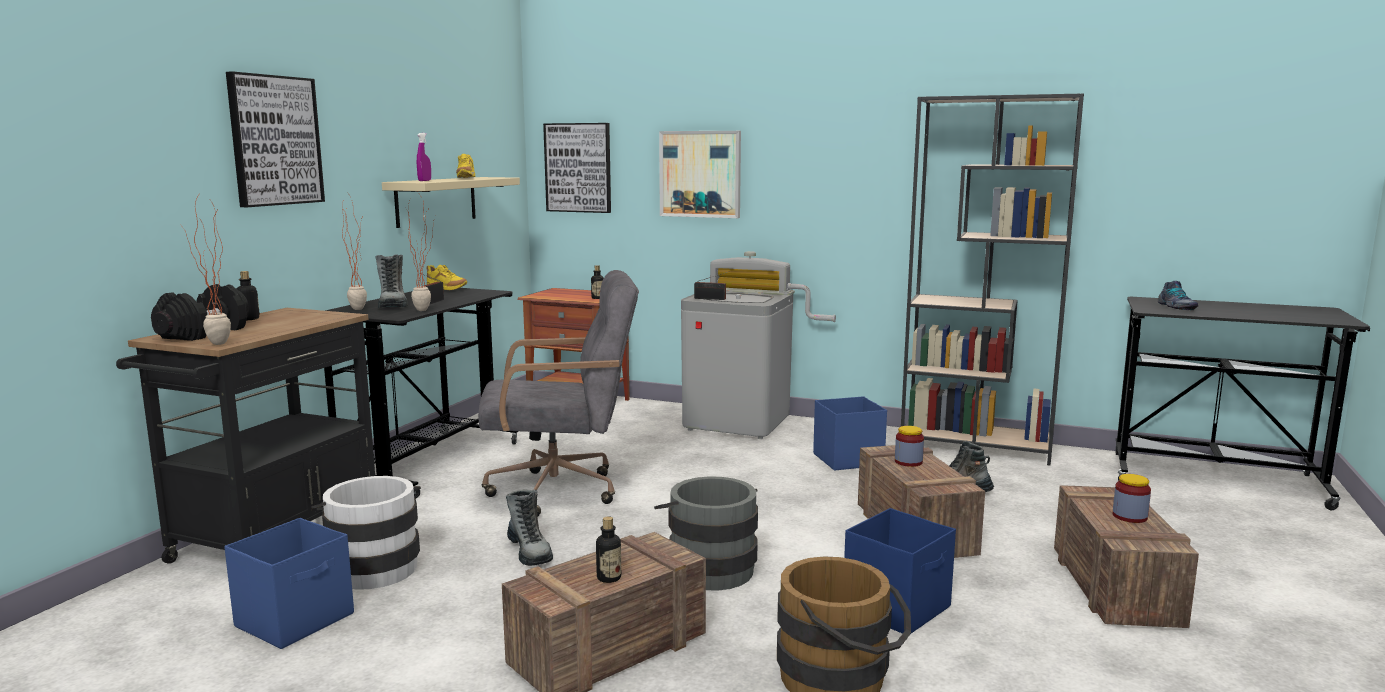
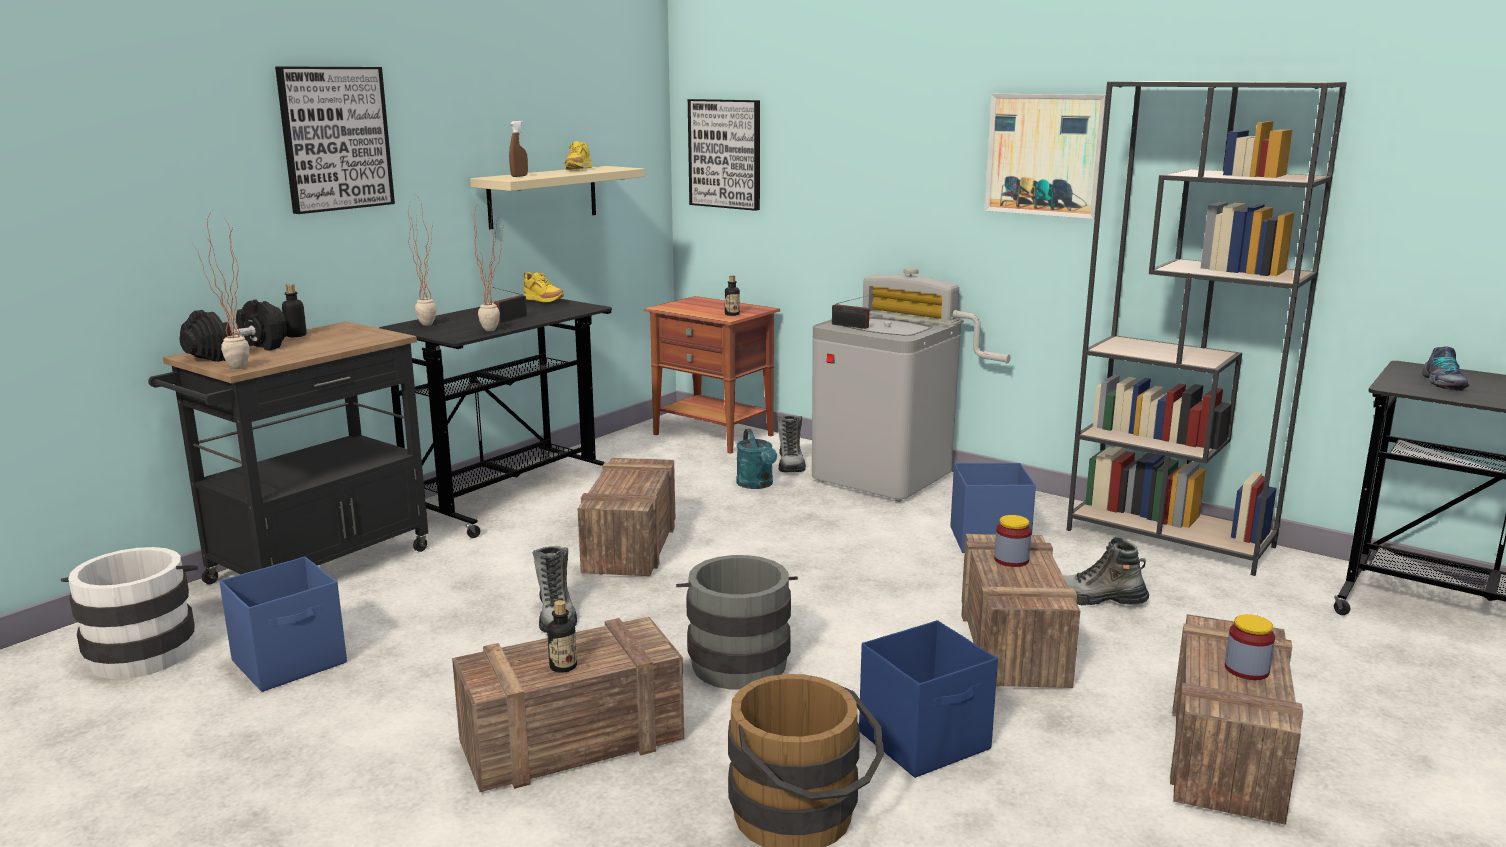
camera: 15 degrees right, 5 degrees up
(372, 567) = (391, 612): white bucket -> white bucket (143, 650)
(393, 304) = (468, 320): boot -> boot (790, 464)
(424, 180) = (519, 176): purple spray bottle -> brown spray bottle
(562, 492) = (631, 547): grey office chair -> crate
(640, 436) = (757, 485): none -> turquoise watering can
(700, 174) = (860, 167): picture -> picture (1045, 155)

